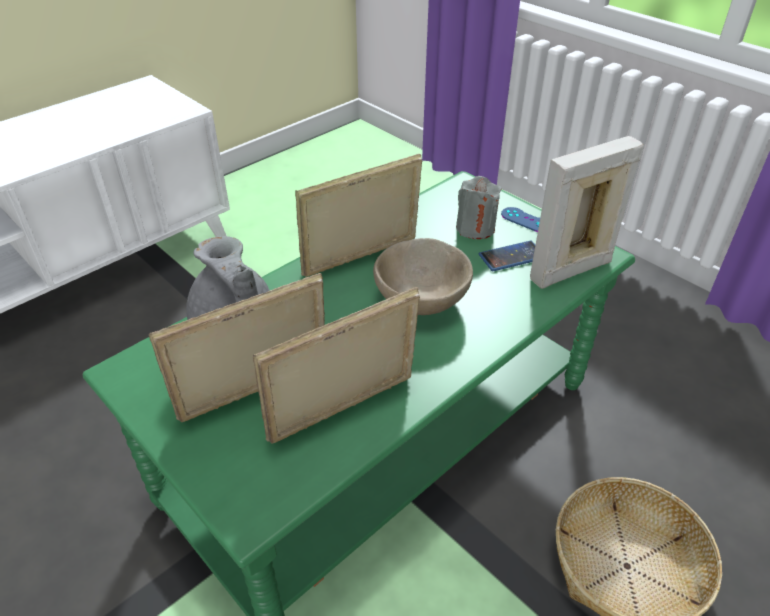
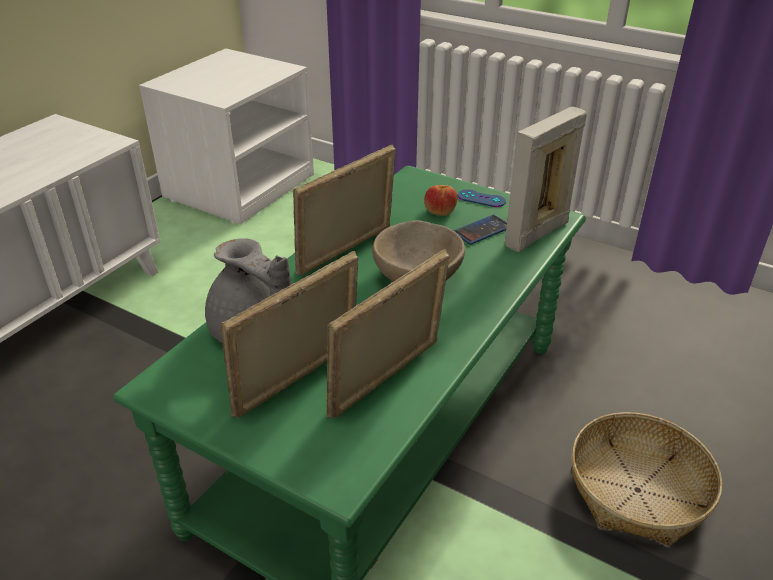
camera: 15 degrees left, 5 degrees down
(329, 162) = (239, 186): none -> white nightstand
(475, 228) = (440, 211): grey candle -> apple

